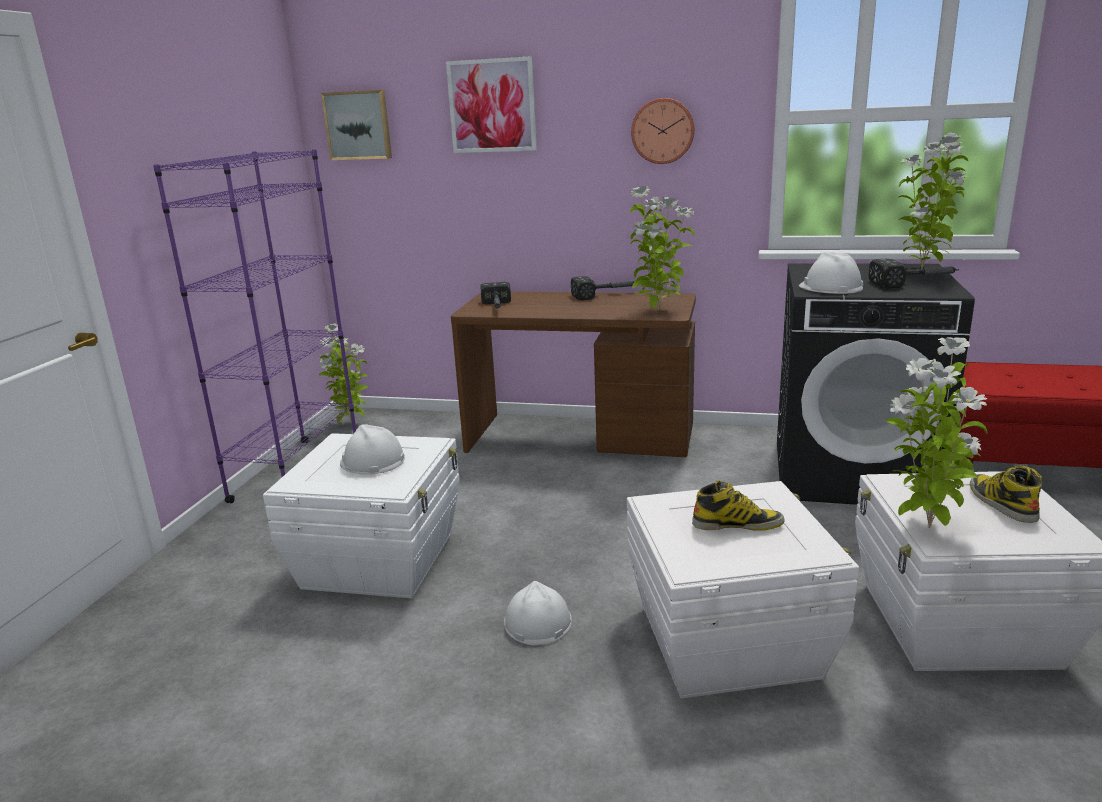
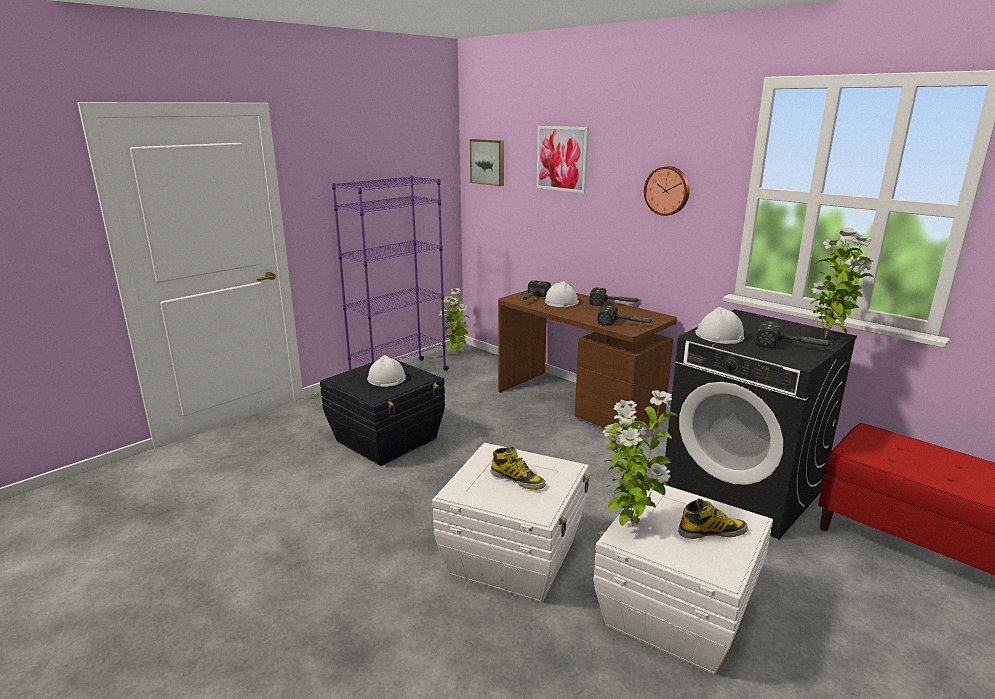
camera: 30 degrees right, 0 degrees up
(380, 560) = (387, 439): white storage box -> black storage box
(537, 622) = (425, 503): white hard hat -> white hard hat (561, 302)
(658, 311) = (626, 324): potted plant -> hammer
(1001, 503) = (712, 531): boot -> boot turned 60 degrees clockwise

